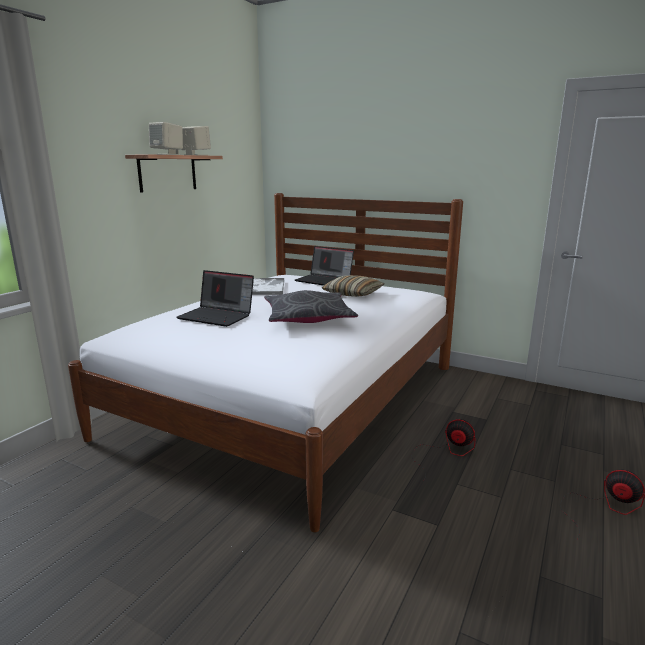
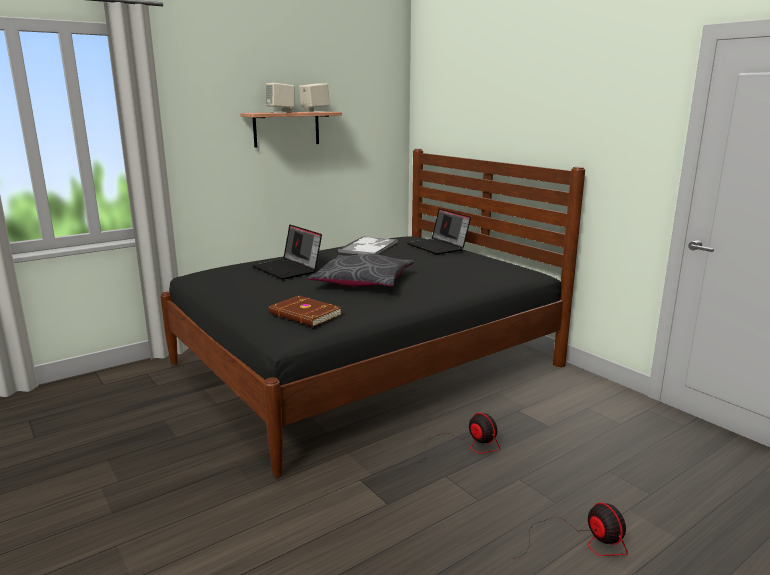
camera: 25 degrees right, 0 degrees up
(292, 399) = (366, 364): white bed -> black bed
(299, 356) = (304, 314): none -> brown book
(353, 294) = (445, 264): pillow -> none

